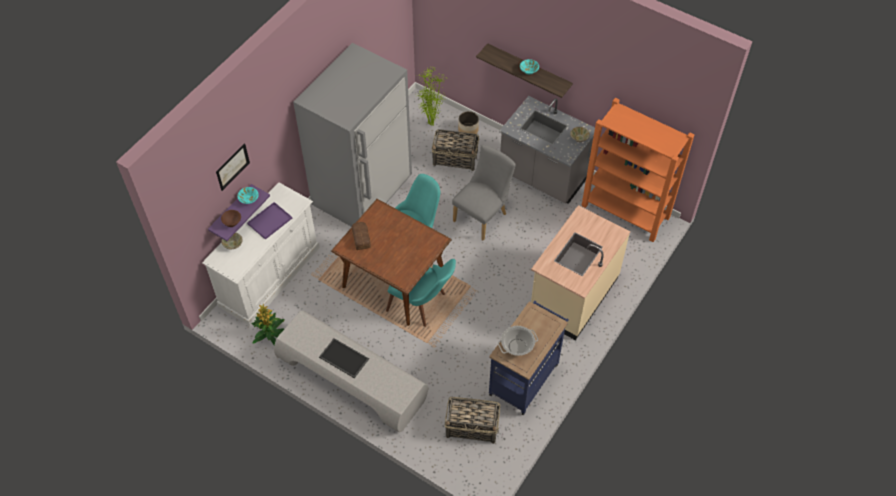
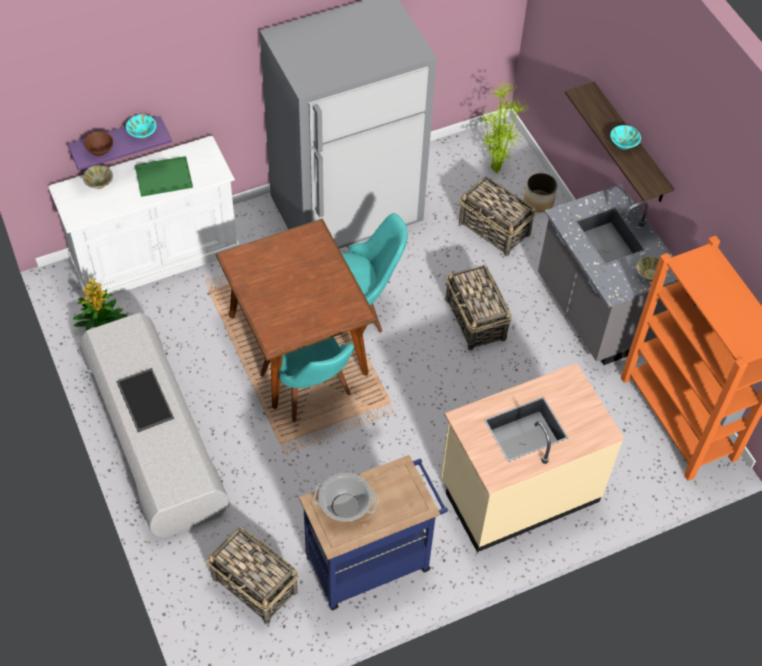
camera: 30 degrees right, 0 degrees up
(232, 166) = (128, 75): picture -> none
(269, 222) = (162, 178): purple tray -> green tray
(361, 238) = (264, 258): bread -> none
(483, 215) = (475, 320): grey chair -> basket

